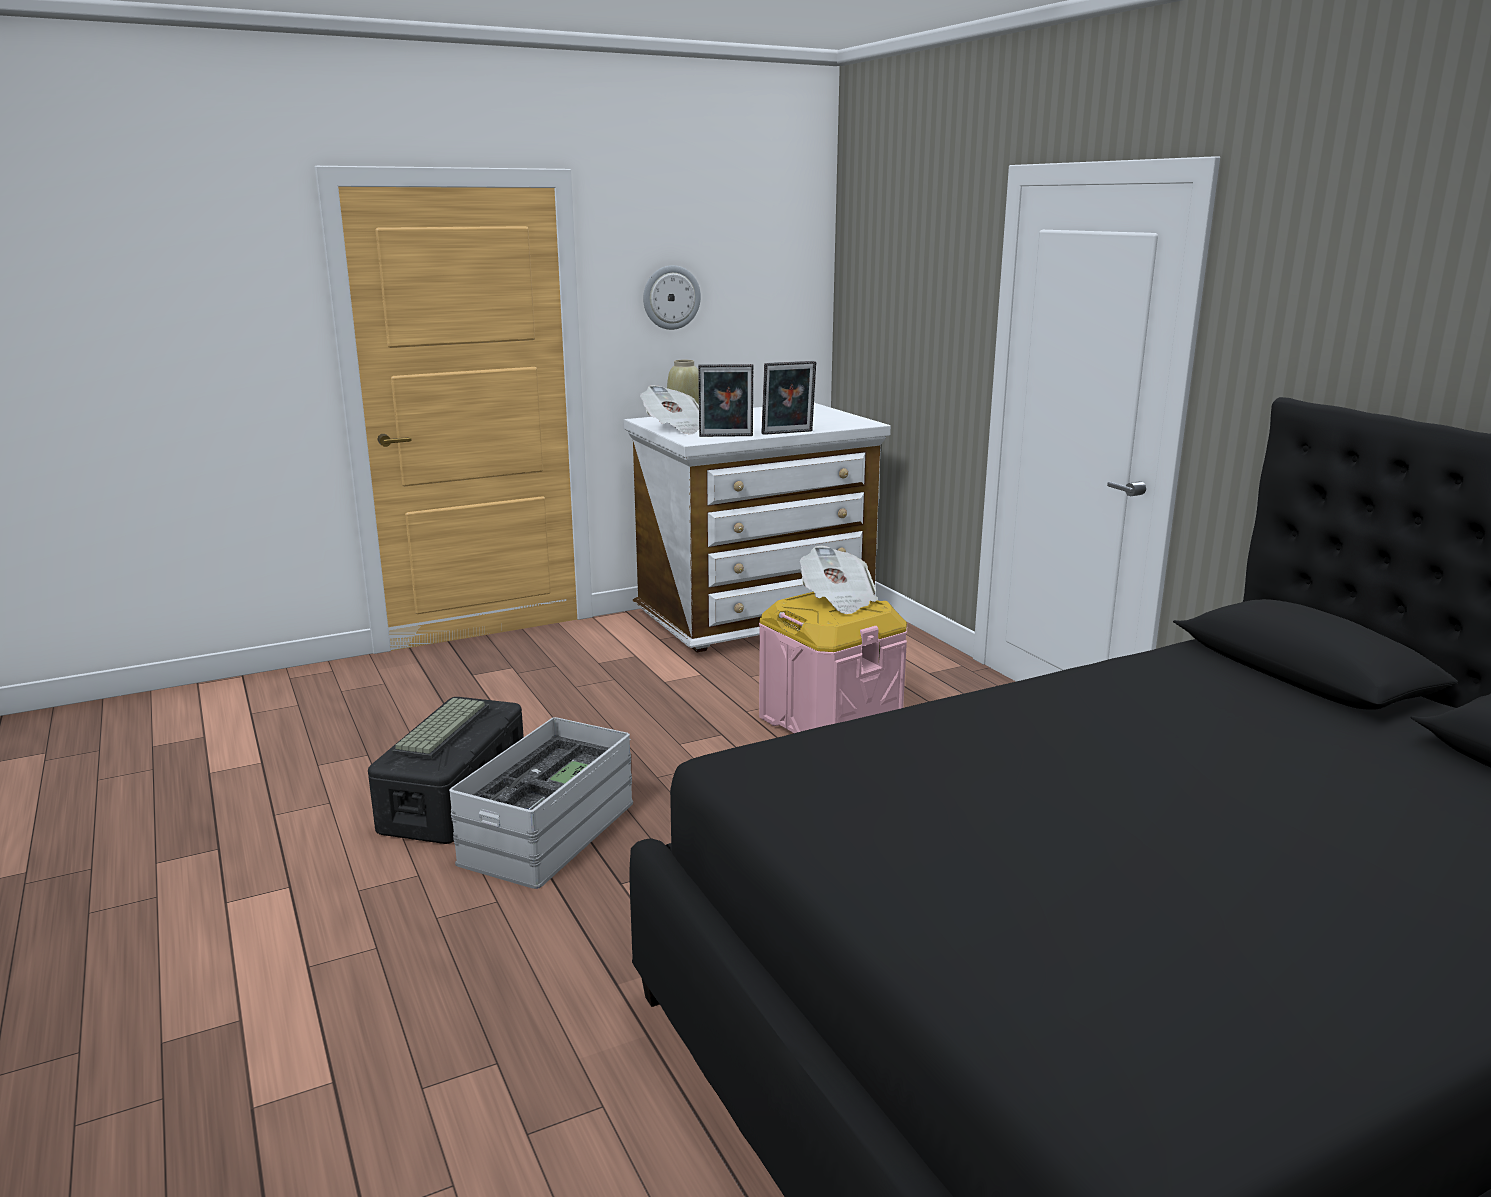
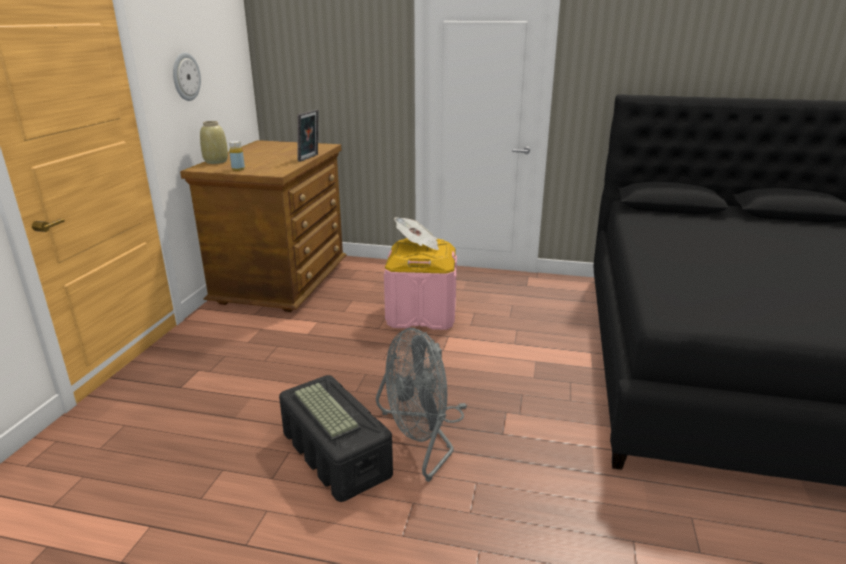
camera: 50 degrees left, 5 degrees up
(550, 832) = (423, 435): grey storage box -> grey fan
(675, 428) = (238, 169): newspaper -> yellow bottle
(726, 436) = (285, 167): picture frame -> none
(755, 618) = (282, 282): white dresser -> brown dresser

